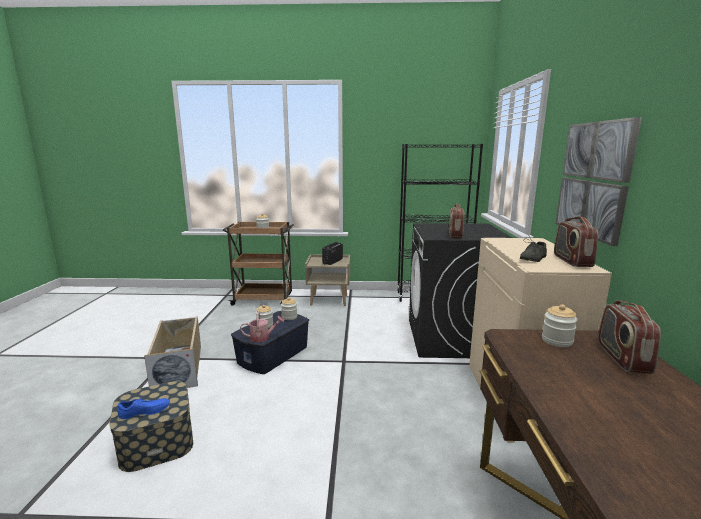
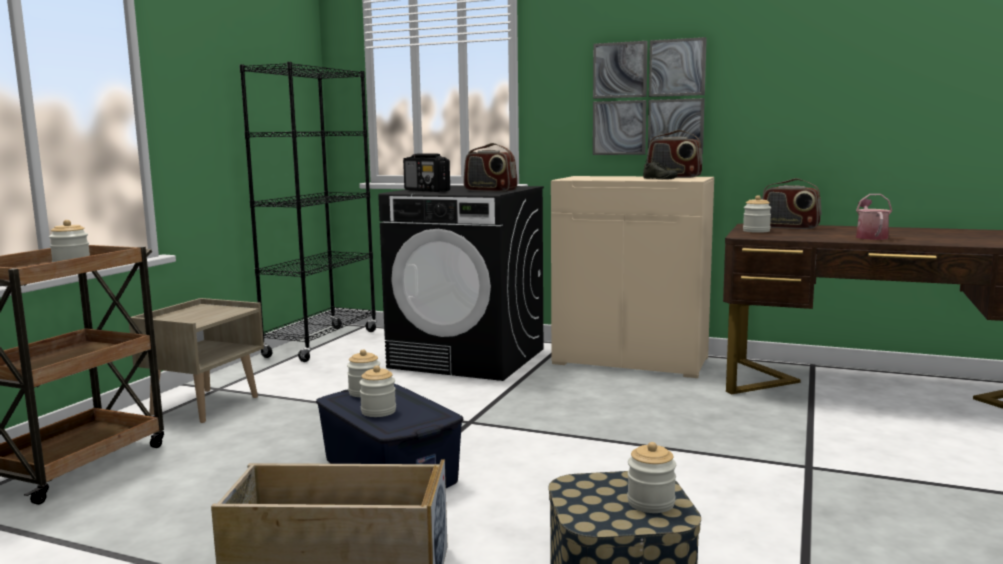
camera: 70 degrees left, 5 degrees down
(144, 413) = (651, 503): blue shoe -> jar
(262, 337) = (434, 414): watering can -> watering can (870, 237)
(332, 261) = (207, 313): radio -> radio (427, 190)

